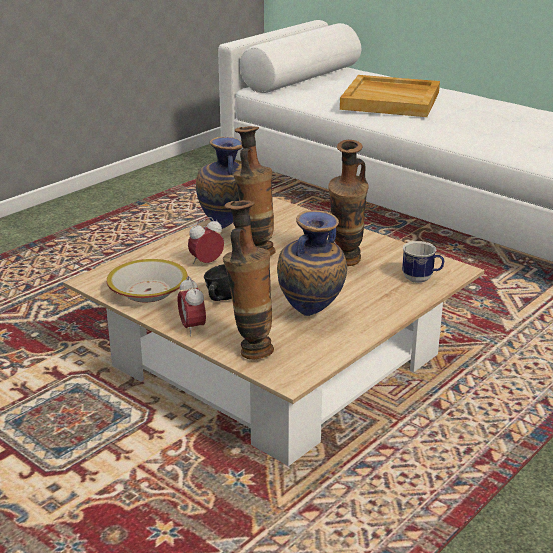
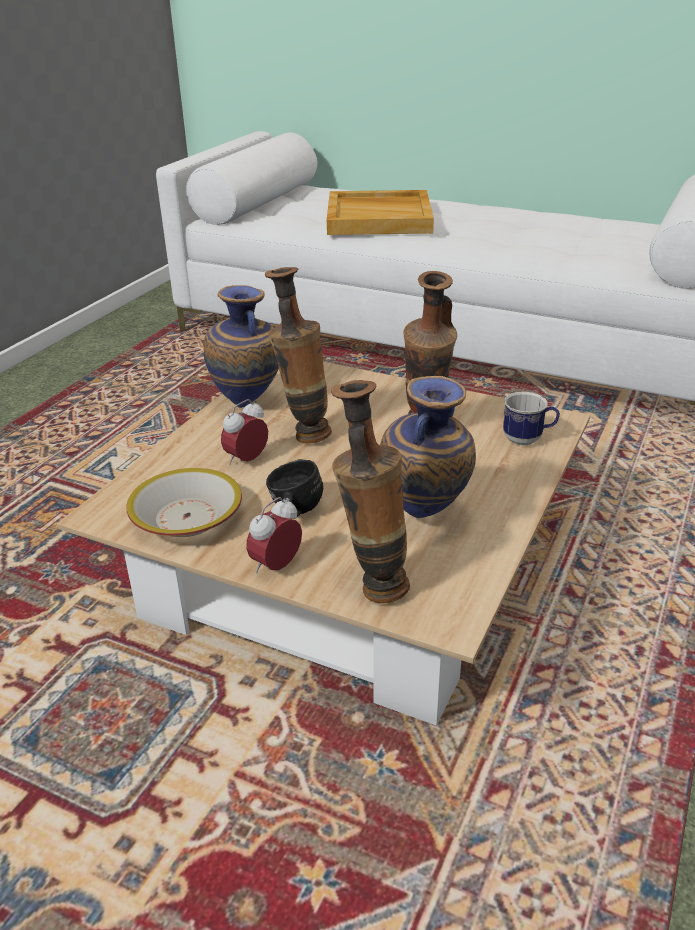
camera: 15 degrees left, 5 degrees up
(192, 328) = (276, 566): alarm clock -> alarm clock turned 75 degrees clockwise

